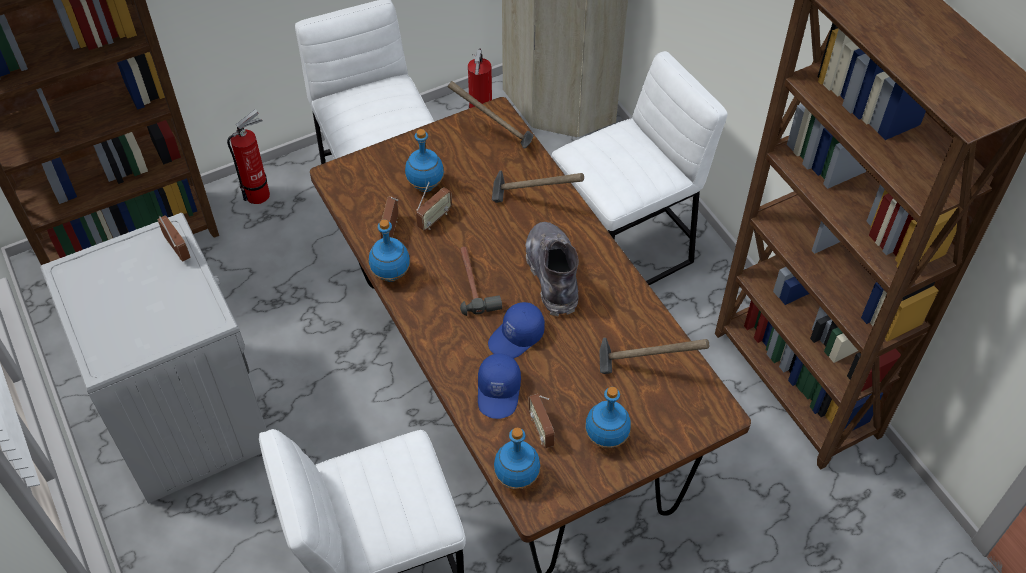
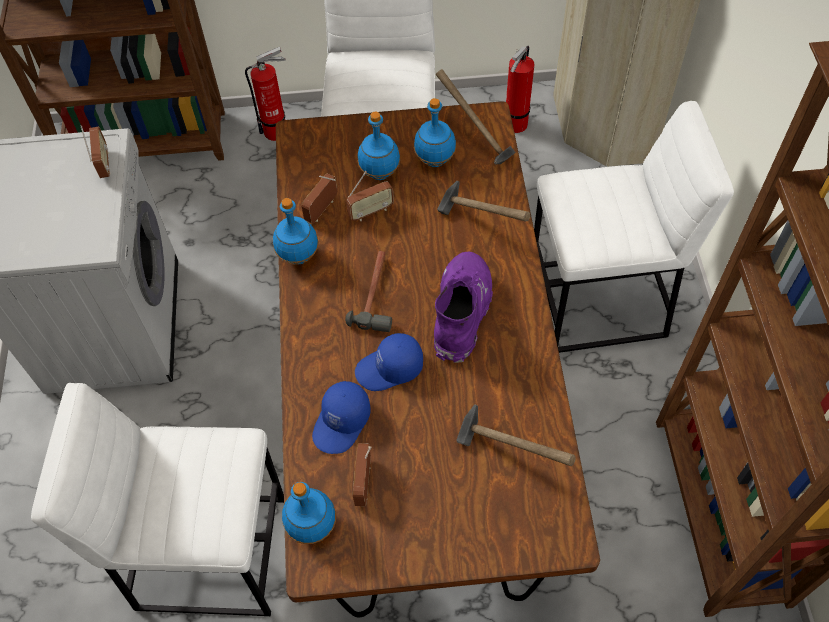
camera: 25 degrees right, 5 degrees up
(552, 275) = (461, 312): grey boot -> purple boot
(605, 438) = (427, 519): blue bottle -> blue bottle (434, 160)

